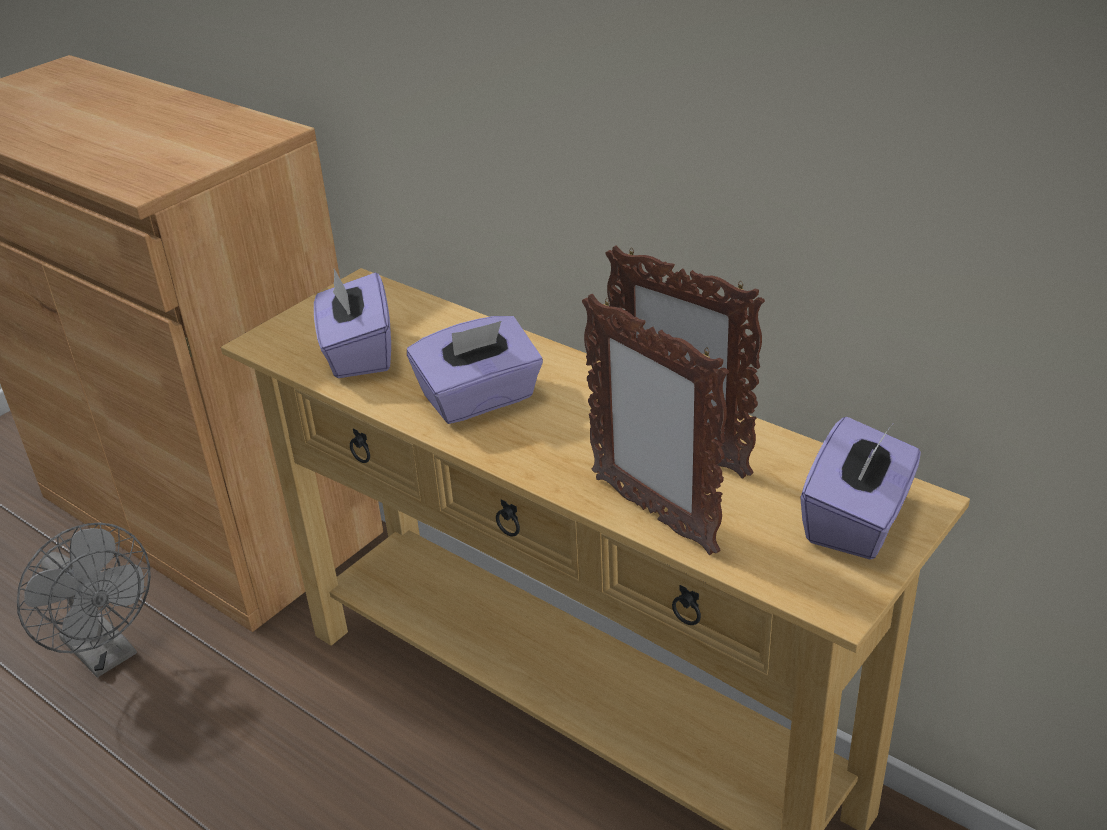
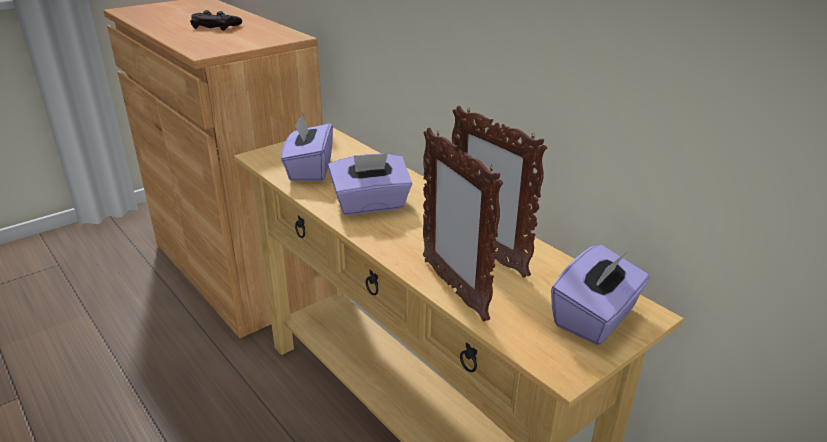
camera: 10 degrees right, 5 degrees down
(107, 654) = (155, 335): grey fan -> none
(128, 125) = (216, 26): none -> black game controller

